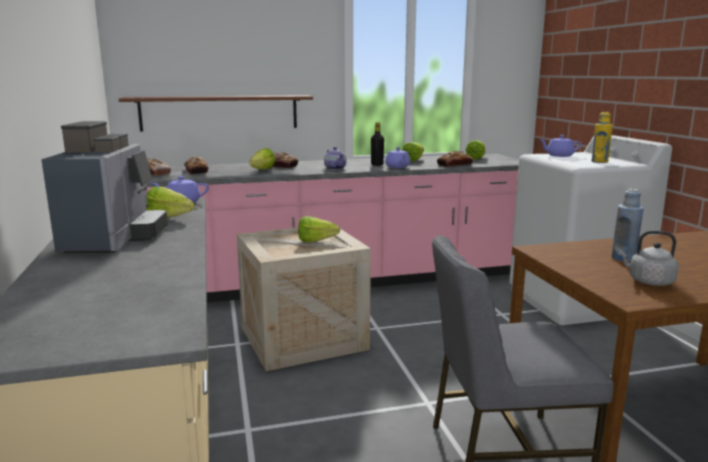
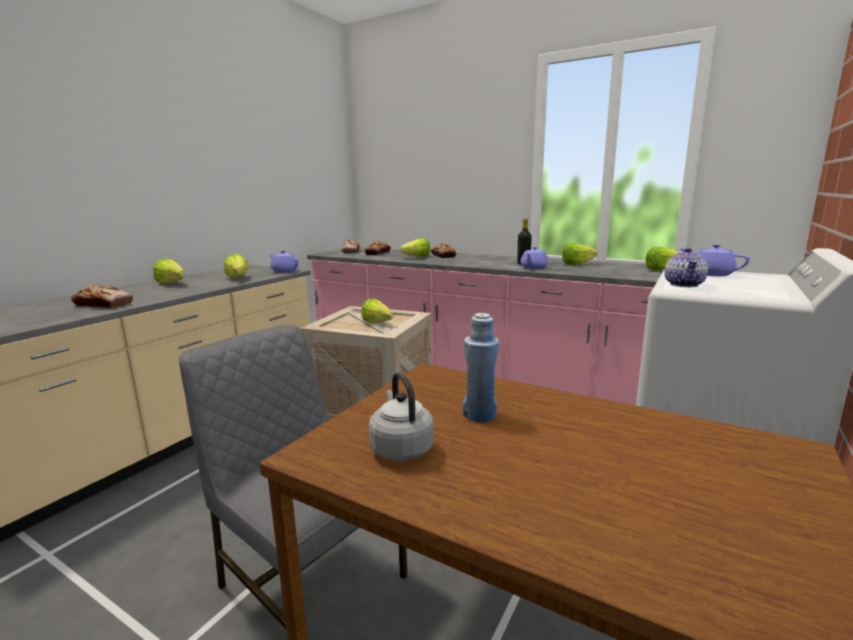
camera: 45 degrees right, 0 degrees up
(114, 239) = (173, 284): coffee machine -> lettuce
(219, 112) = (424, 206): brown shelf -> none
(335, 168) = (474, 262): teapot -> teapot (684, 284)
(454, 164) = (603, 273): bread -> bread (104, 304)
(599, 162) = (736, 288): yellow bottle -> none

